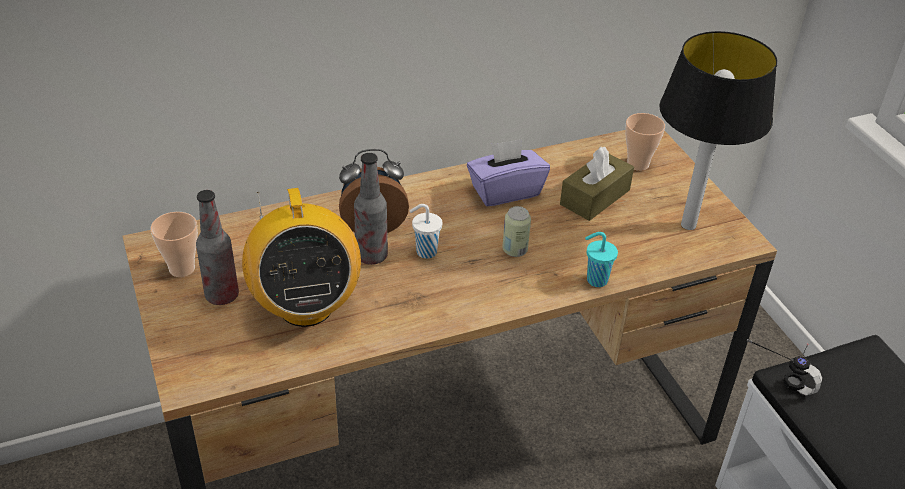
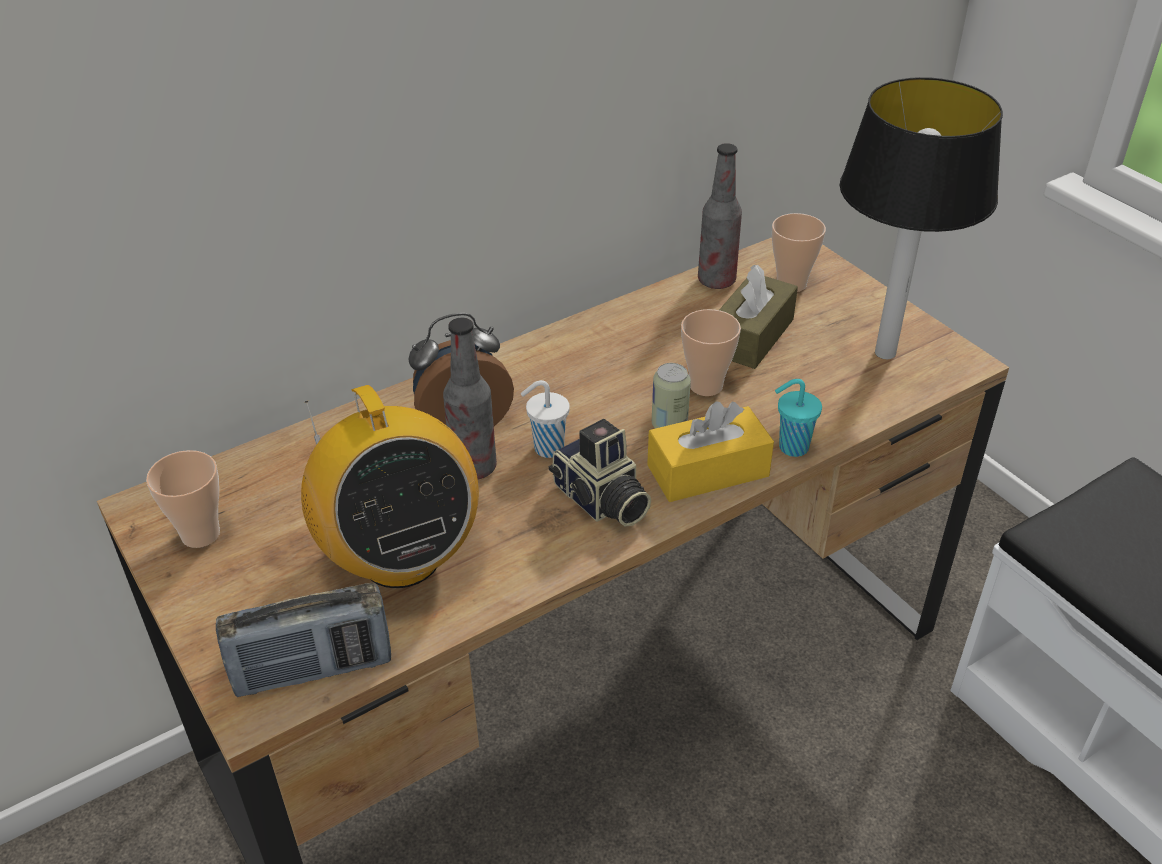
camera: 10 degrees left, 0 degrees up
(222, 295) = (271, 563): bottle -> bottle (716, 281)
(230, 367) = (313, 670): none -> radio
(450, 293) = (600, 501): none -> camera
(505, 191) = (629, 347): purple tissue box -> none
(531, 286) = (708, 471): none -> yellow tissue box
(550, 227) = (706, 386): none -> cup
(783, 374) = (1041, 530): headphones -> none

